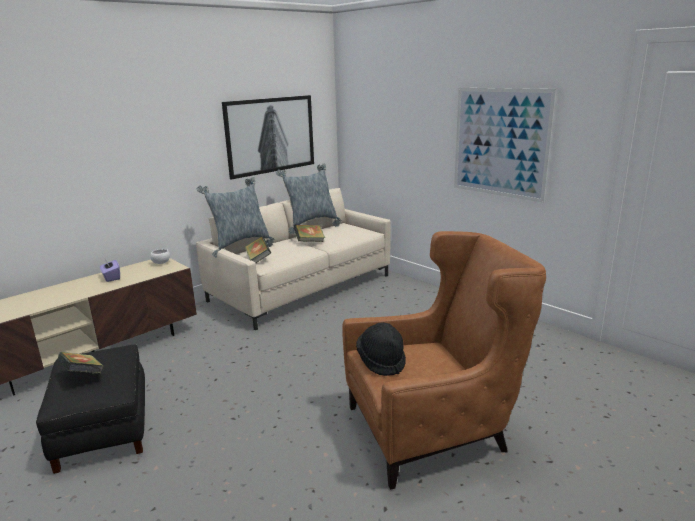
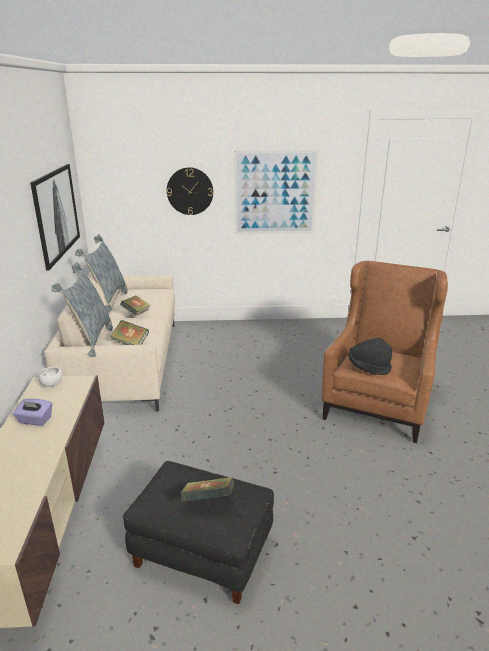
camera: 50 degrees left, 5 degrees up
(416, 132) = (190, 191): none -> wall clock

